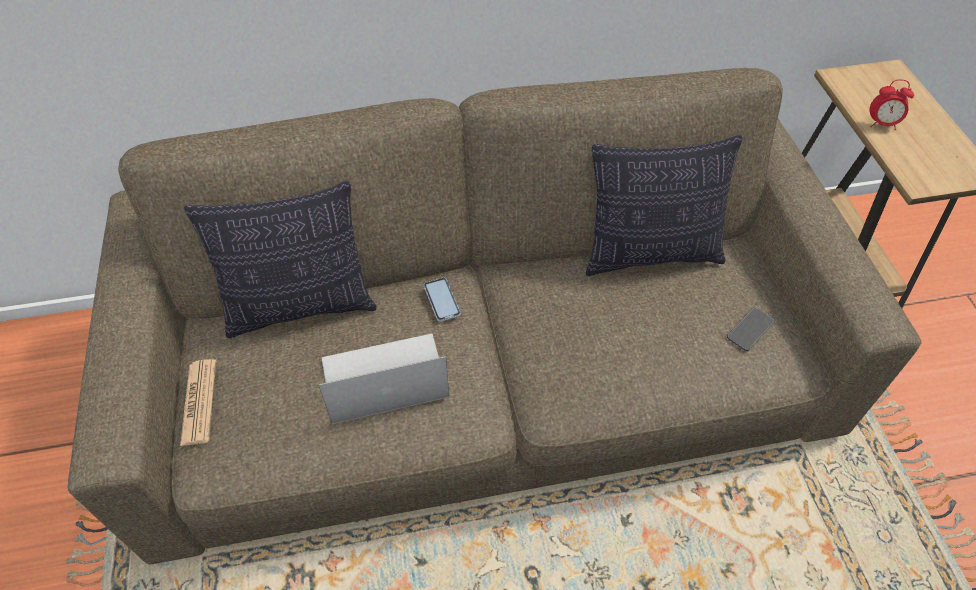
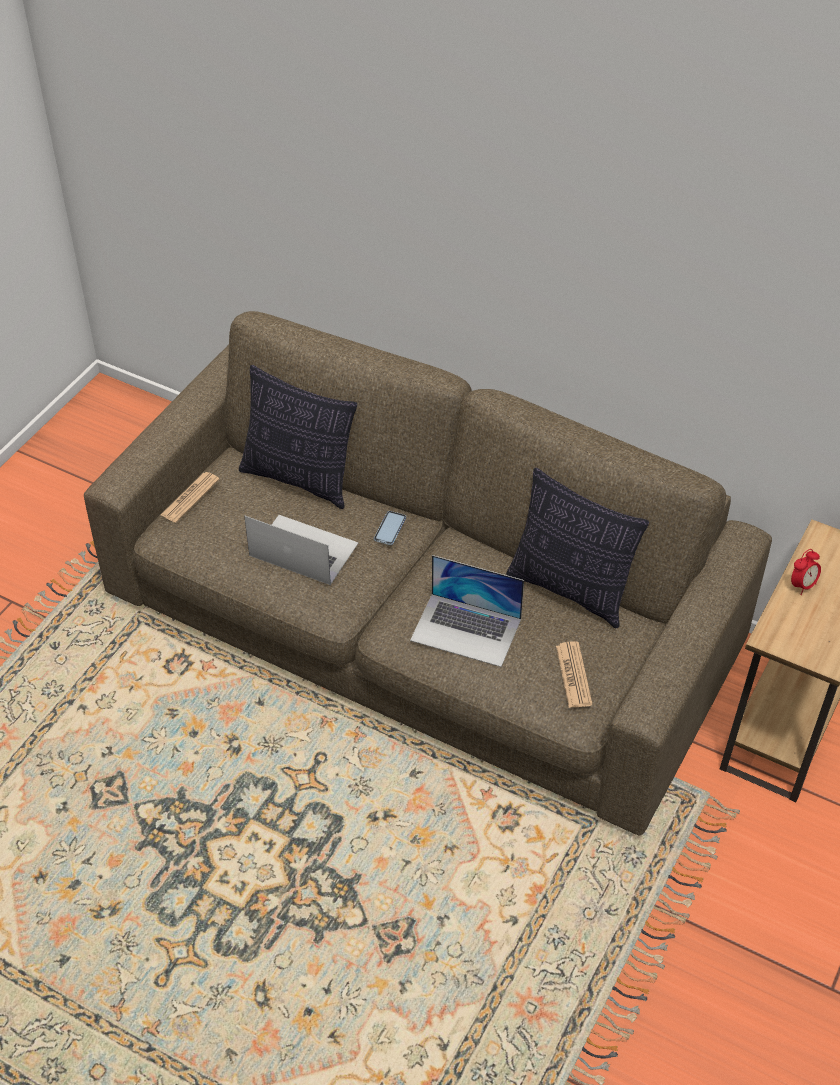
camera: 40 degrees right, 5 degrees down
(620, 351) = (466, 629): none -> laptop
(750, 329) = (573, 675): phone -> newspaper
(881, 124) = (802, 585): alarm clock -> alarm clock turned 90 degrees counterclockwise

